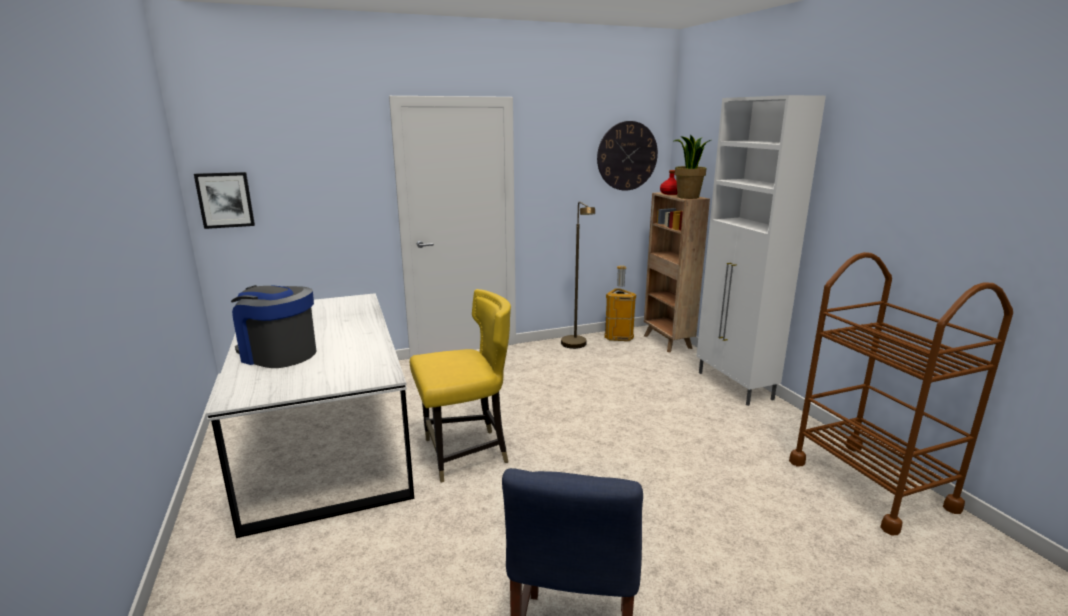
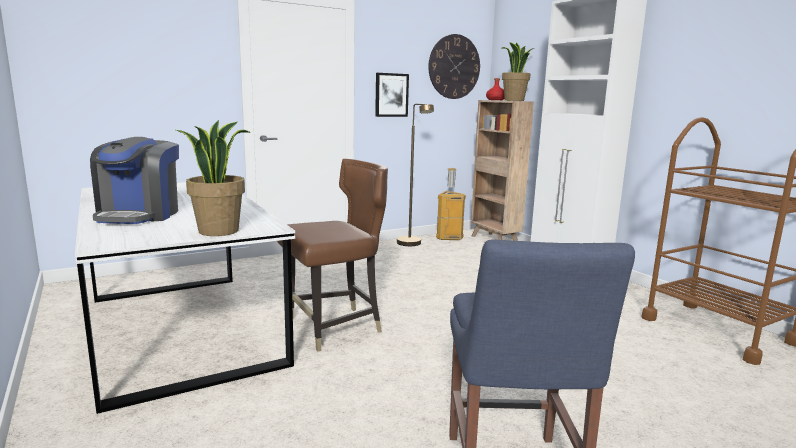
camera: 10 degrees left, 5 degrees down
(225, 200) = (59, 77): picture -> picture (391, 95)
(278, 354) = (139, 215): coffee machine -> coffee machine turned 105 degrees counterclockwise
(337, 381) = (218, 231): none -> potted plant
(465, 453) = (335, 327): yellow chair -> brown chair

